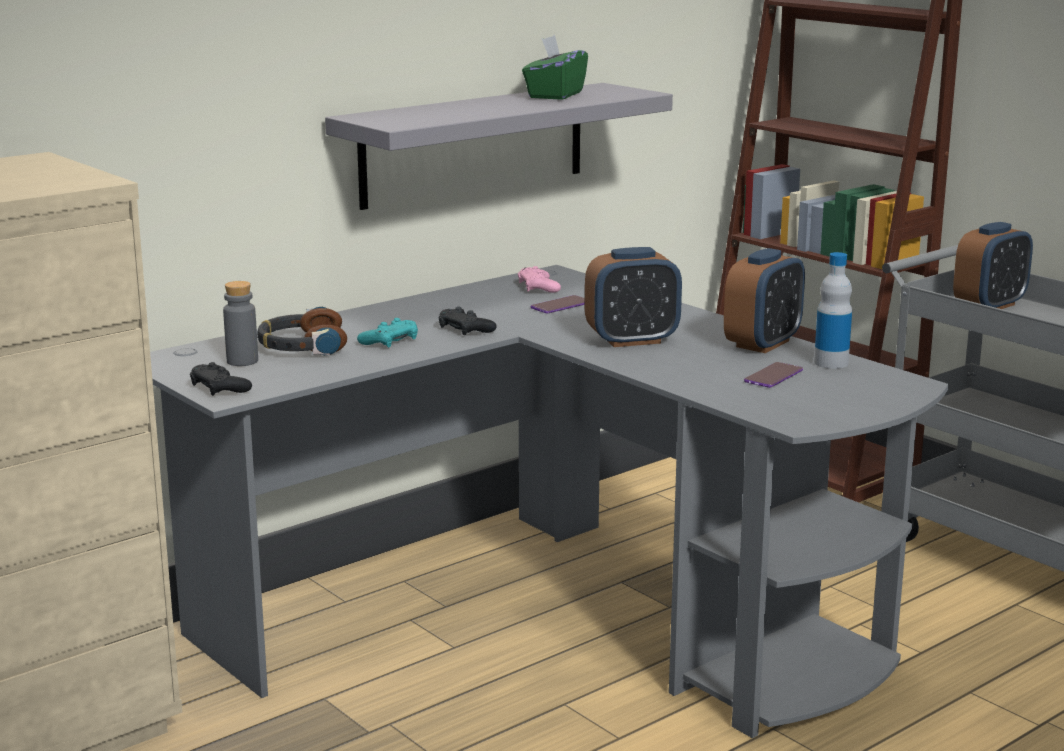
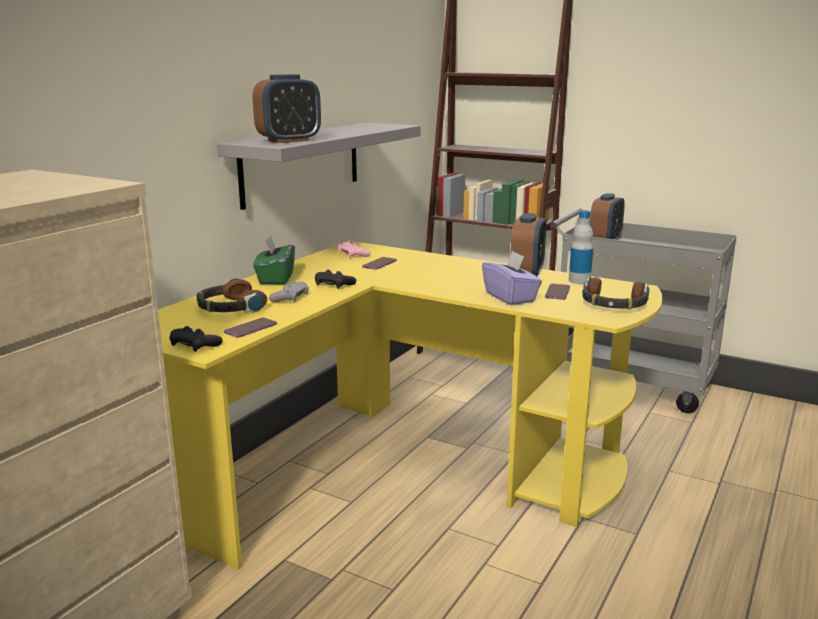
camera: 20 degrees left, 0 degrees up
(242, 361) = (195, 323): grey bottle -> none
(302, 376) = (250, 328): none -> phone
(389, 341) = (290, 297): turquoise game controller -> grey game controller
(542, 613) = (393, 467): grey desk -> yellow desk
(554, 95) = (350, 128): green tissue box -> green tissue box (275, 278)
(632, 340) = (448, 280): alarm clock -> alarm clock (289, 141)
(693, 375) = (510, 297): none -> purple tissue box
(836, 403) = (613, 304): none -> headphones

